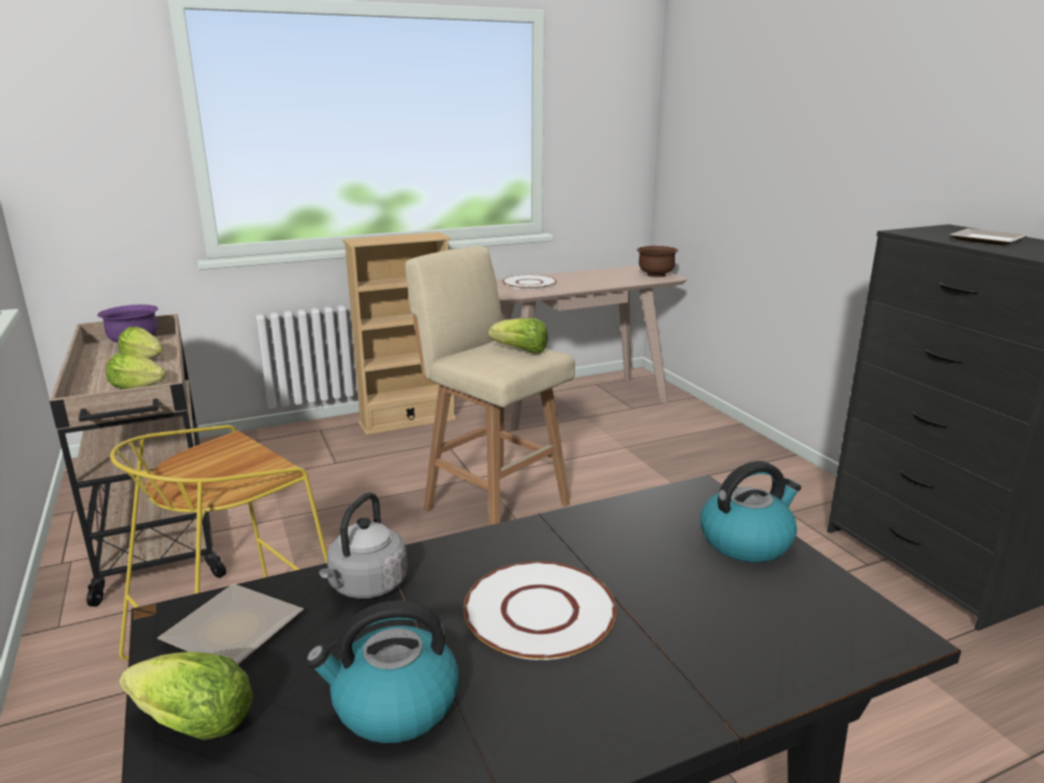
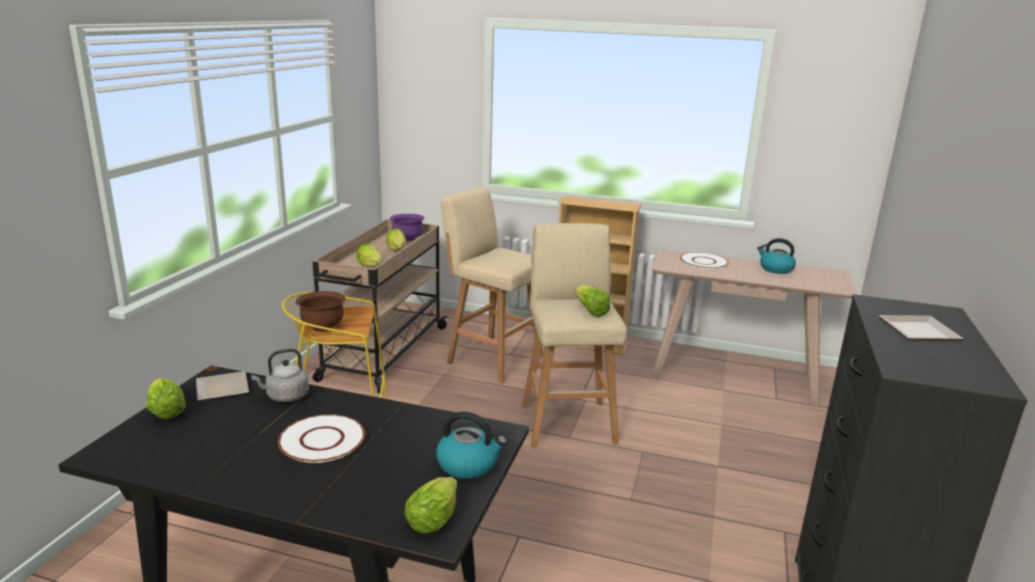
camera: 40 degrees right, 0 degrees up
(320, 475) = (492, 358): none -> beige stool
(394, 705) = (221, 440): kettle -> kettle (775, 269)
(655, 275) = (832, 283): brown bowl -> brown bowl (322, 326)
(846, 617) = (435, 518): none -> lettuce

